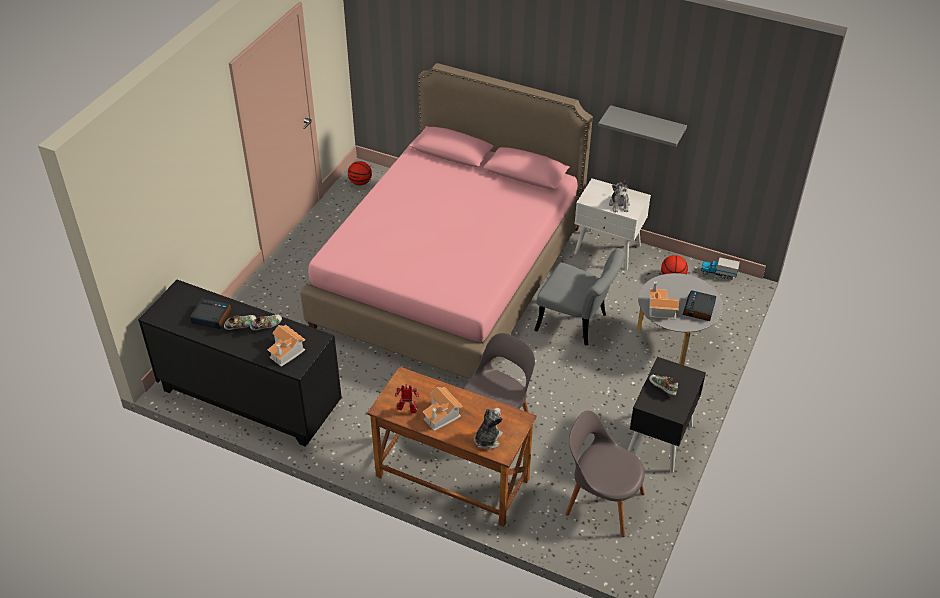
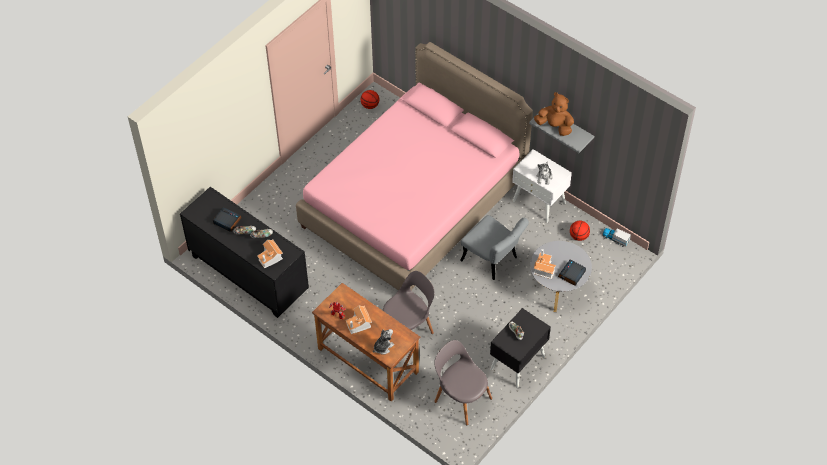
camera: 15 degrees right, 10 degrees up
(633, 122) = (555, 126): none -> brown plush toy

